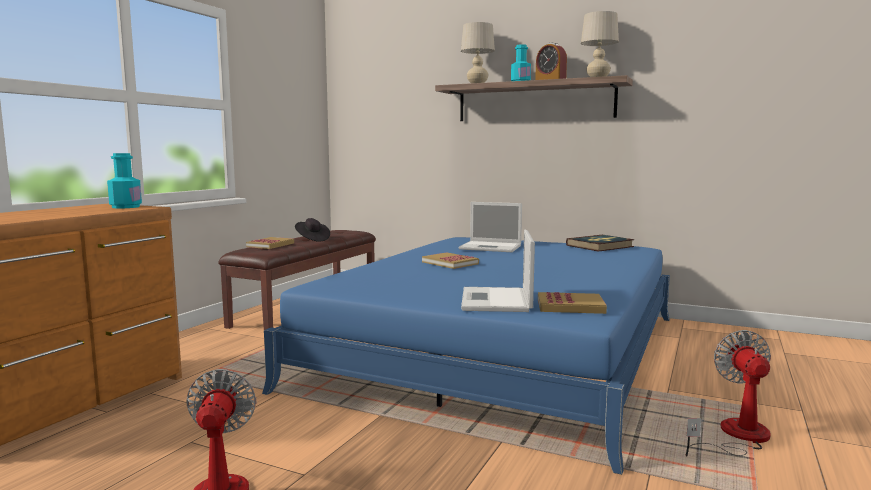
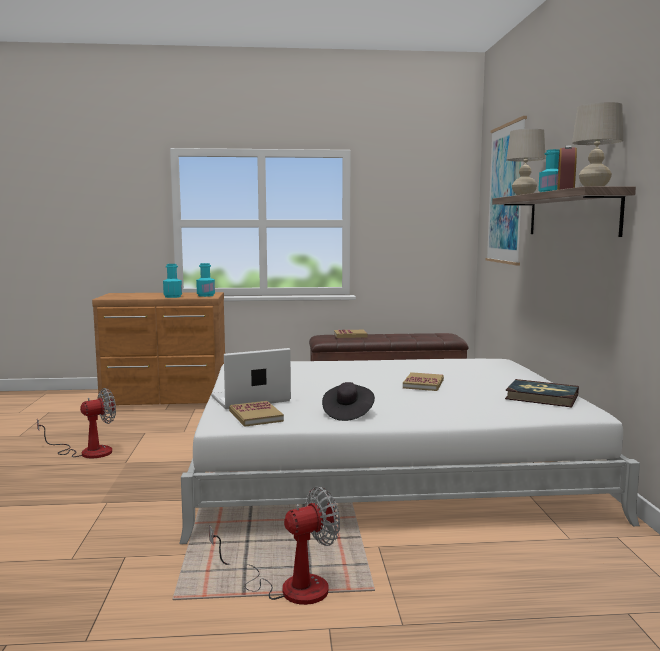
camera: 60 degrees right, 0 degrees up
(85, 212) = (172, 296): none -> turquoise bottle
(312, 239) = (391, 337): black hat -> black hat (347, 413)
(399, 84) = (506, 194): none -> picture
(450, 263) = (357, 372): book -> book (423, 384)
(491, 247) = (459, 372): laptop -> none
(501, 350) = (385, 467): blue bed -> white bed

